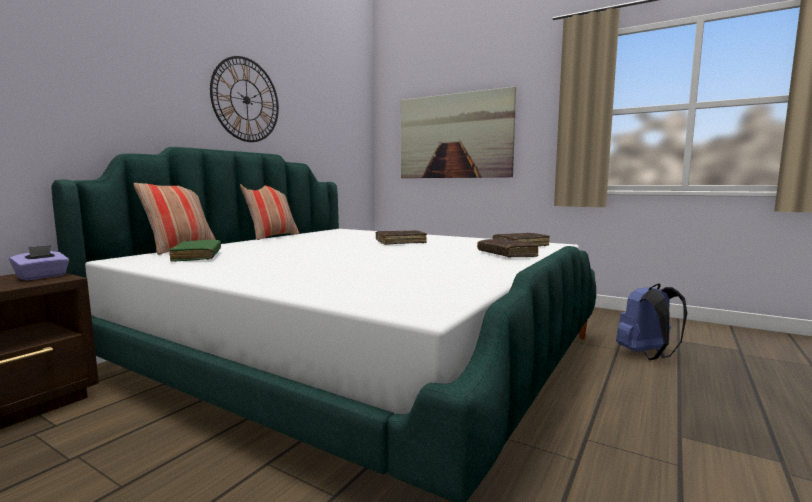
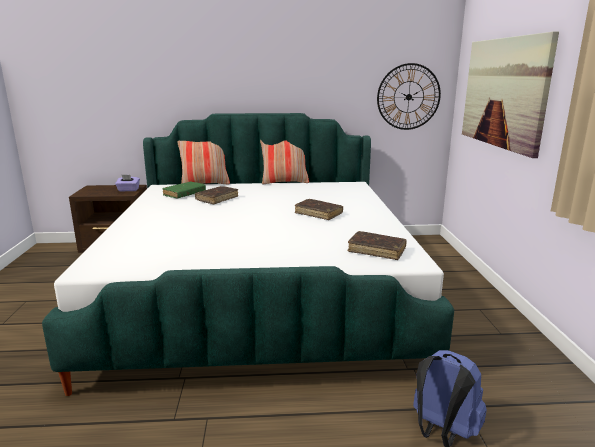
camera: 55 degrees right, 10 degrees up
(246, 100) = (283, 69): wall clock -> wall clock (408, 97)
(506, 254) = (311, 255): brown book -> brown book (217, 199)

